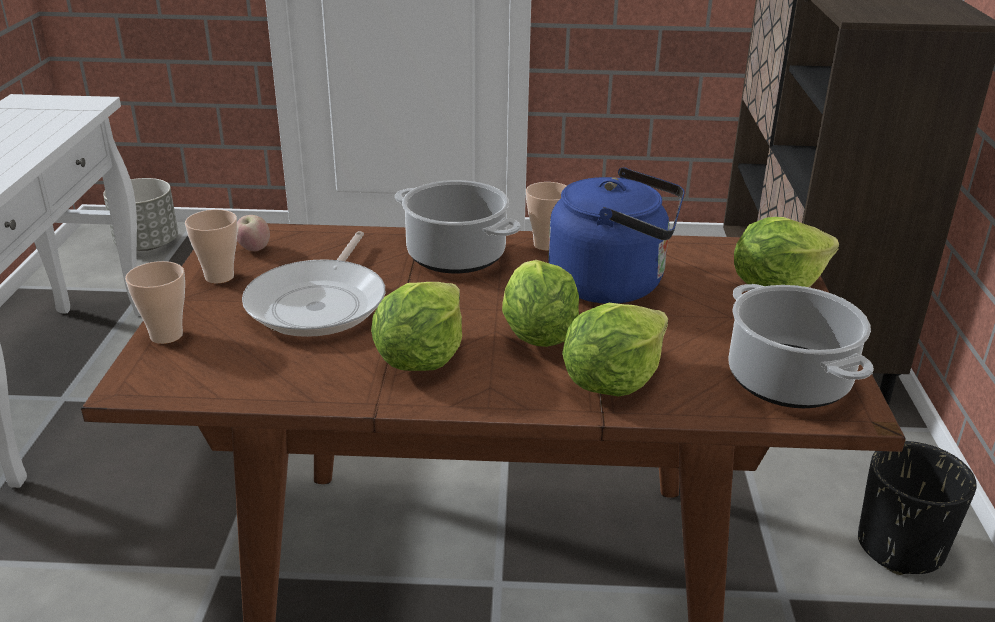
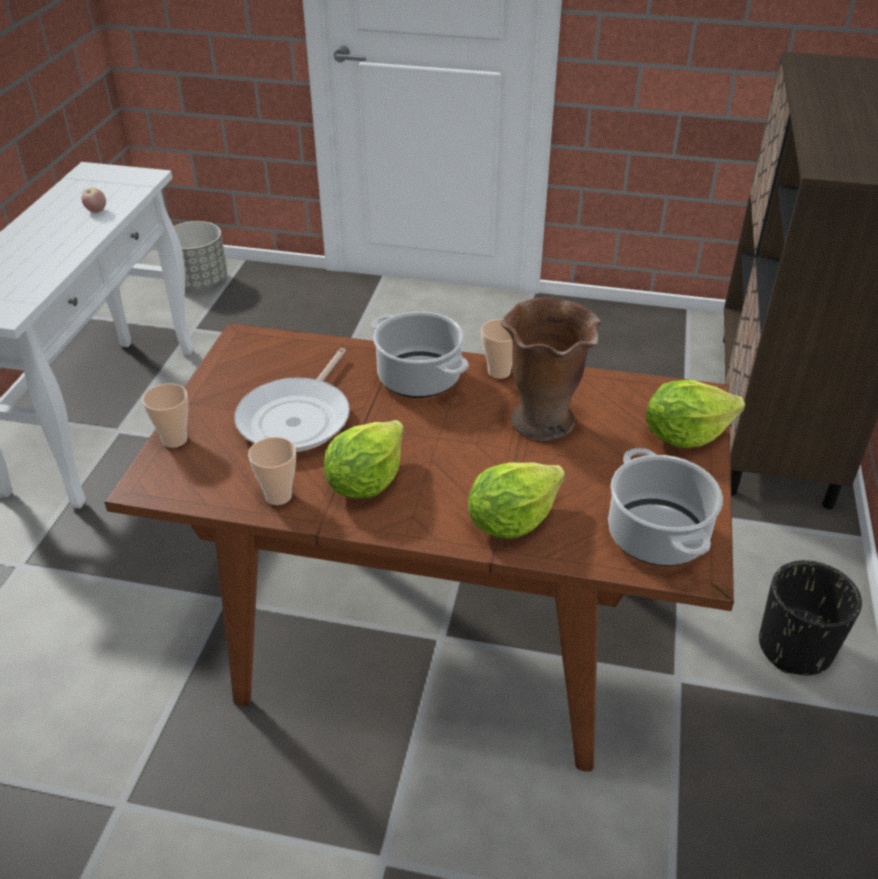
camera: 10 degrees right, 10 degrees up
(219, 277) = (224, 383): cup -> cup (278, 496)
(254, 249) = (256, 356): apple -> apple (96, 211)
(537, 334) = (464, 467): lettuce -> none
(614, 284) = (543, 421): blue kettle -> brown vase

